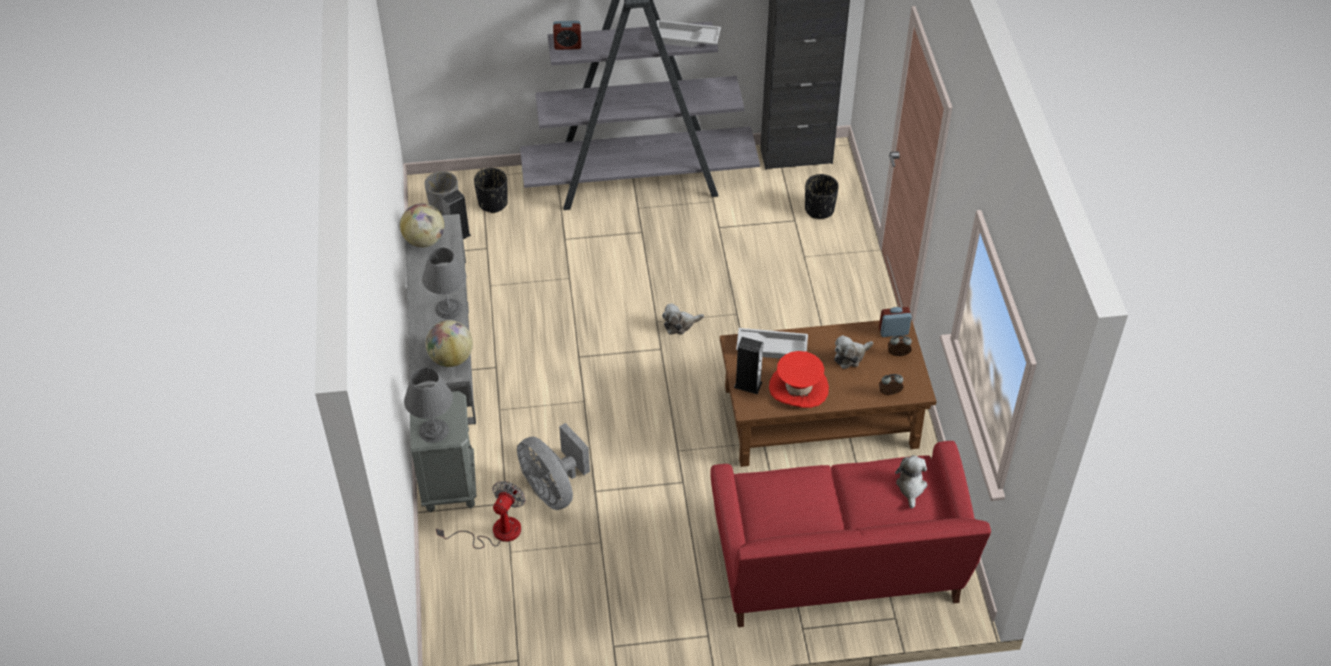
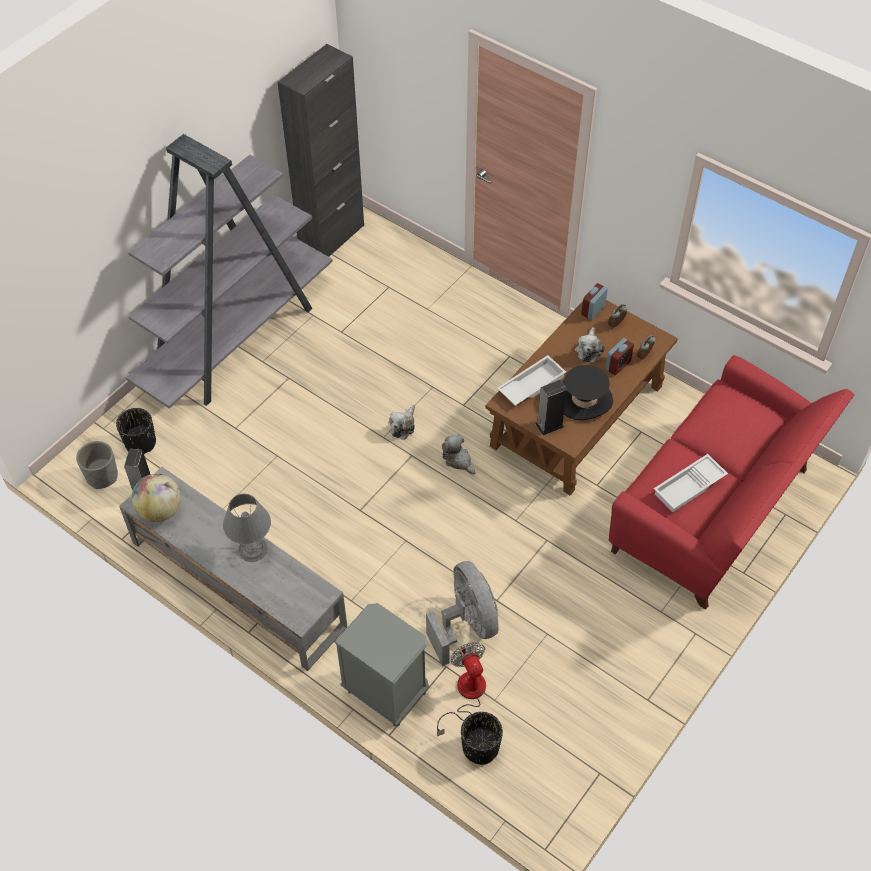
camera: 45 degrees left, 5 degrees up
(433, 430) = (390, 652): grey table lamp -> none
(451, 358) = (306, 587): globe -> none
(553, 489) = (466, 625): grey fan -> grey fan turned 120 degrees counterclockwise
(567, 45) = (158, 250): alarm clock -> alarm clock (618, 365)
(685, 39) = (248, 181): white tray -> white tray (689, 487)
(798, 387) = (584, 399): red hat -> black hat
(819, 209) = (395, 266): black planter -> black planter (480, 748)
(911, 487) = (741, 409): plush toy -> plush toy (458, 460)

